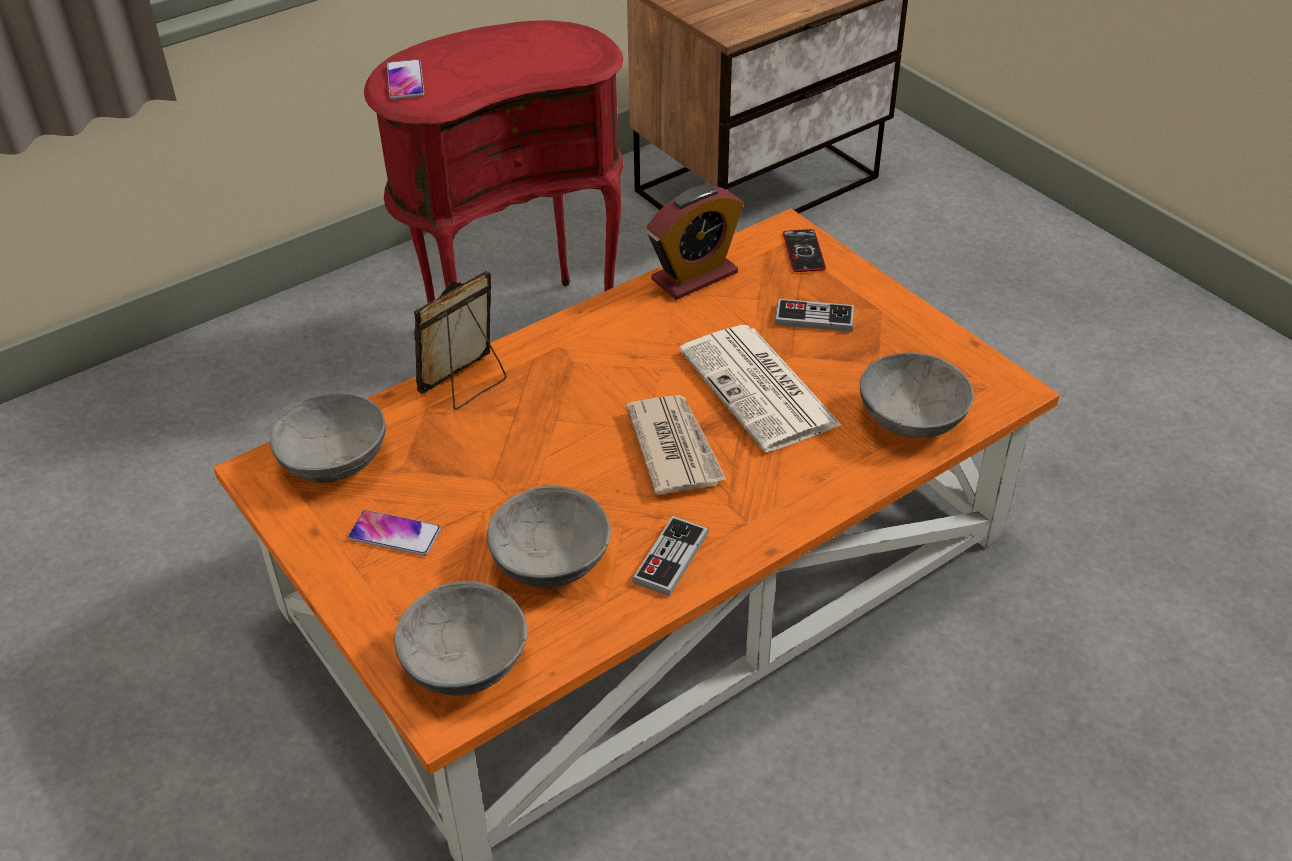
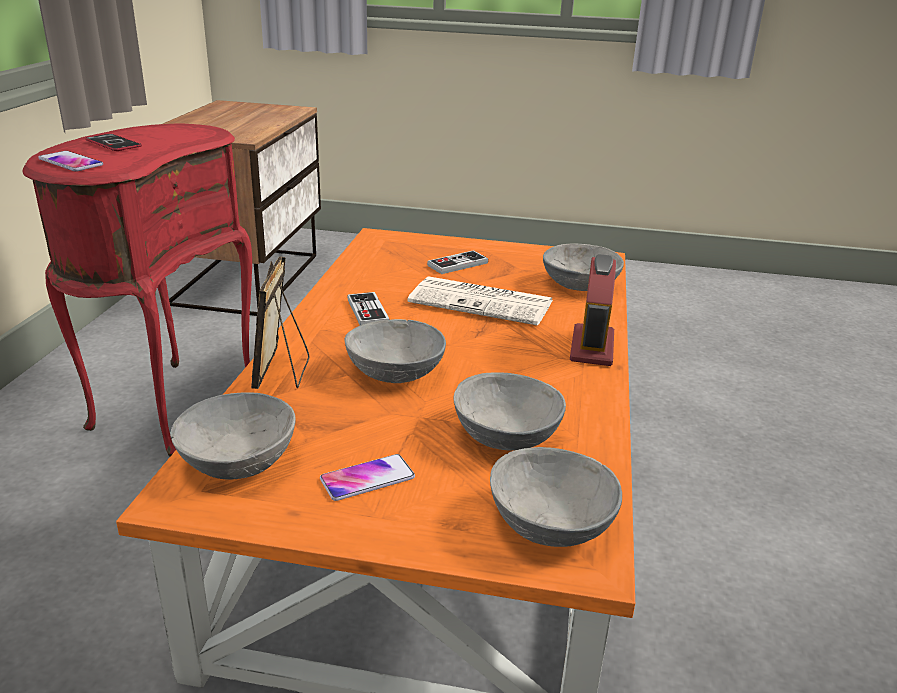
camera: 45 degrees left, 15 degrees down
(554, 436) = (395, 372): none -> grey bowl
(670, 558) = (574, 396): game controller -> game controller (368, 312)
(674, 447) = (481, 346): newspaper -> none
(694, 276) = (356, 270): alarm clock -> alarm clock (592, 347)
(803, 252) = (403, 241): phone -> phone (113, 144)

